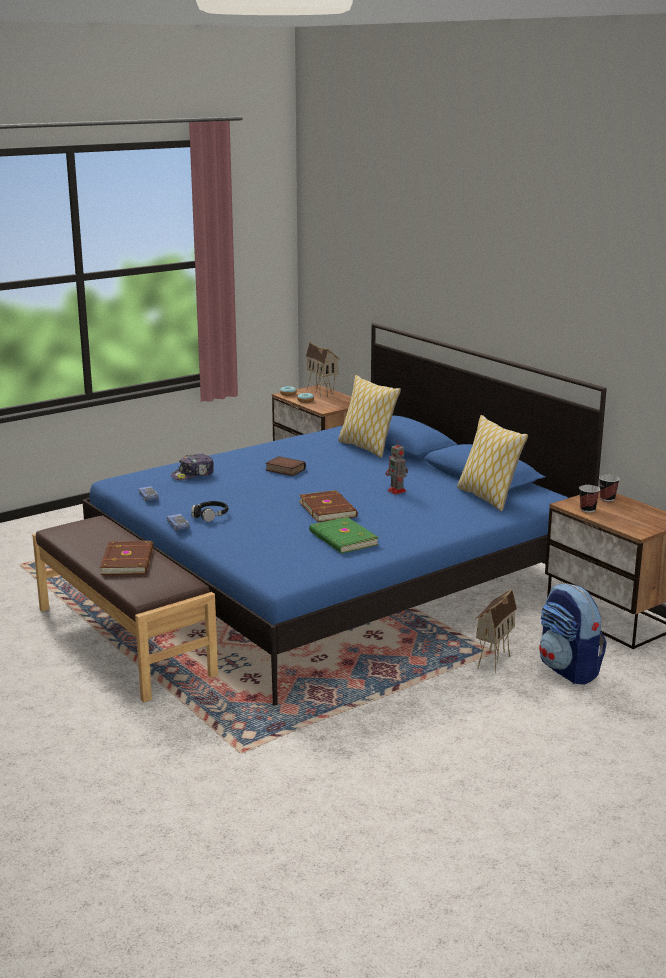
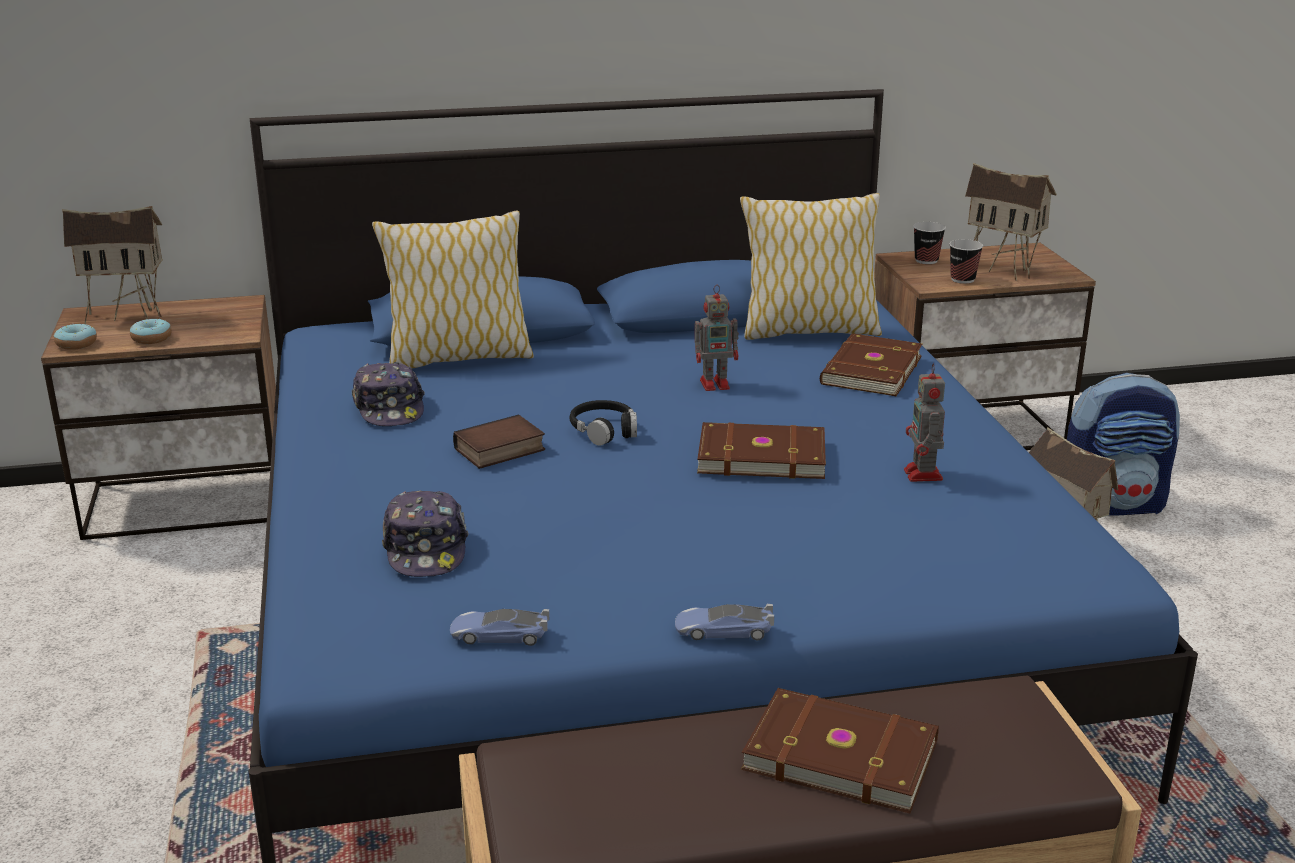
camera: 65 degrees left, 5 degrees up
(210, 515) = (697, 580): black headphones -> black headphones (604, 431)
(304, 448) = (389, 408): none -> cap
(342, 539) = (923, 475): green book -> toy robot
(453, 515) = (869, 370): none -> brown book
(619, 516) = (1002, 270): none -> toy house

